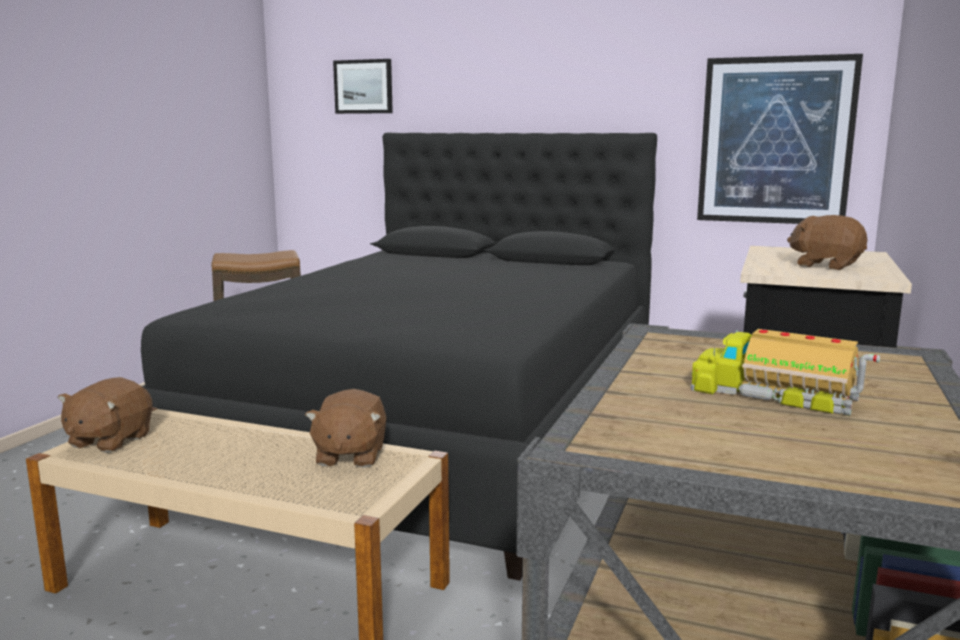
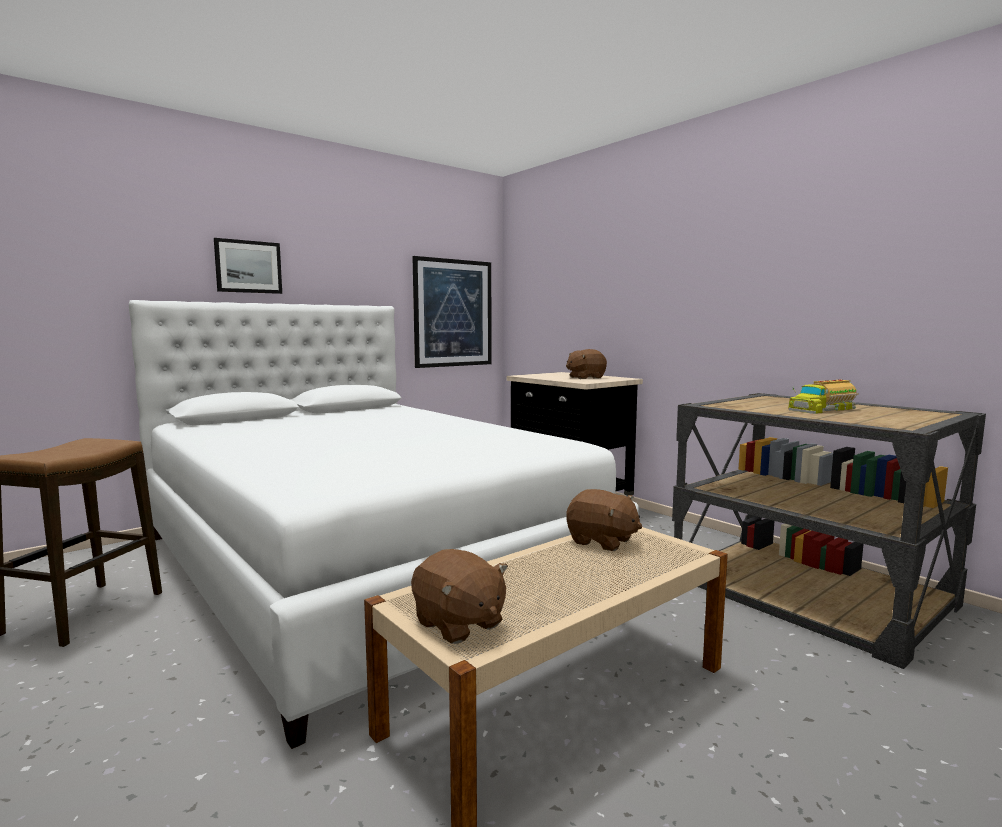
camera: 60 degrees left, 5 degrees down
(363, 86) = (81, 247): picture -> picture (248, 267)
(438, 427) = (363, 563): black bed -> white bed

